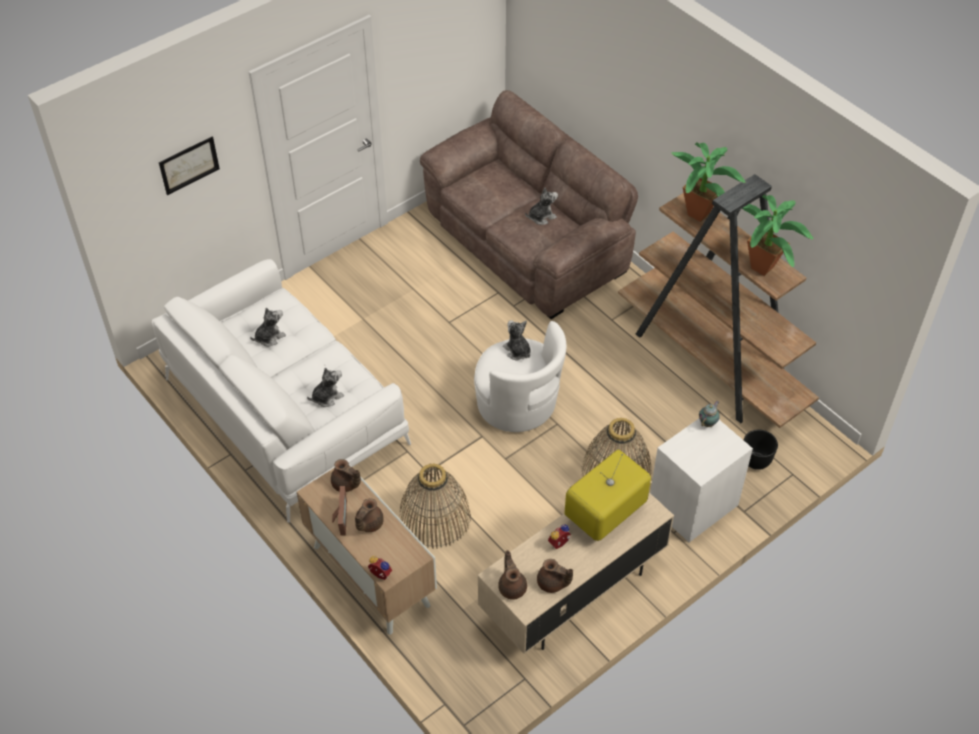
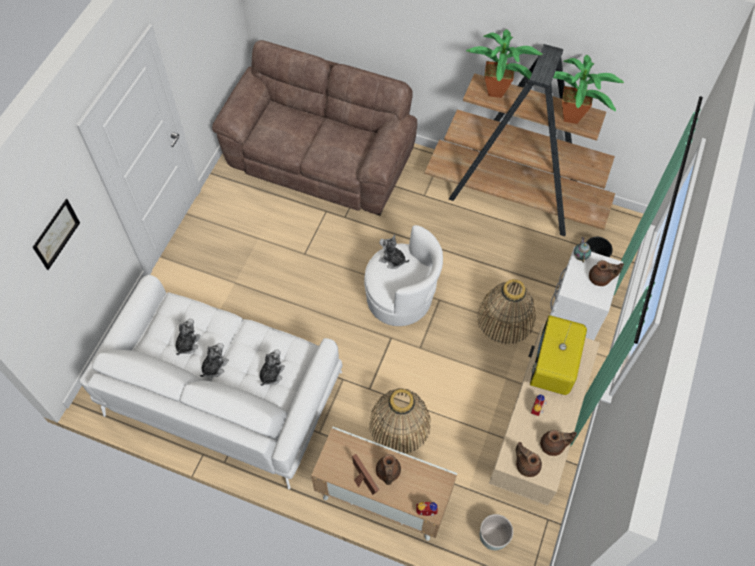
camera: 30 degrees left, 10 degrees up
(346, 484) = (347, 447): brown teapot -> brown teapot (600, 278)
(456, 665) = (492, 537): none -> grey planter
(541, 217) = (339, 137): plush toy -> plush toy (214, 366)

